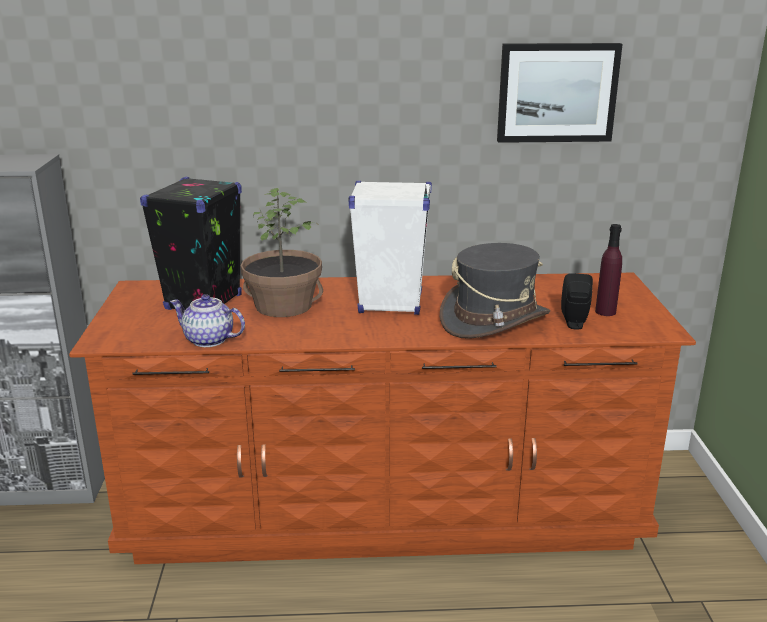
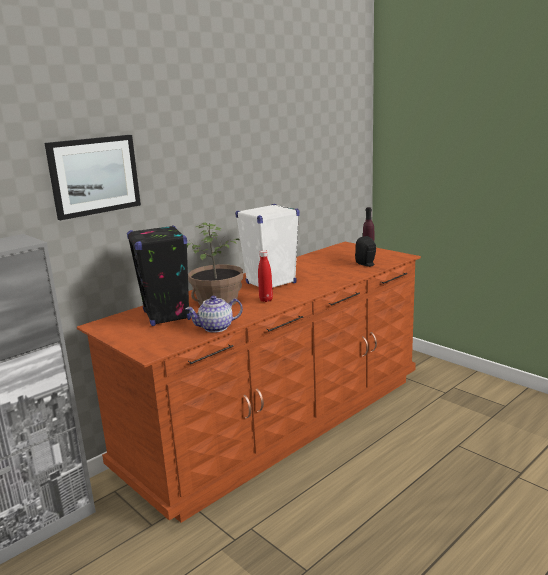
camera: 40 degrees left, 5 degrees down
(333, 325) = (266, 300): none -> red bottle
(494, 320) = (333, 274): grey hat -> none
(557, 92) = (303, 146): picture -> picture (94, 175)

